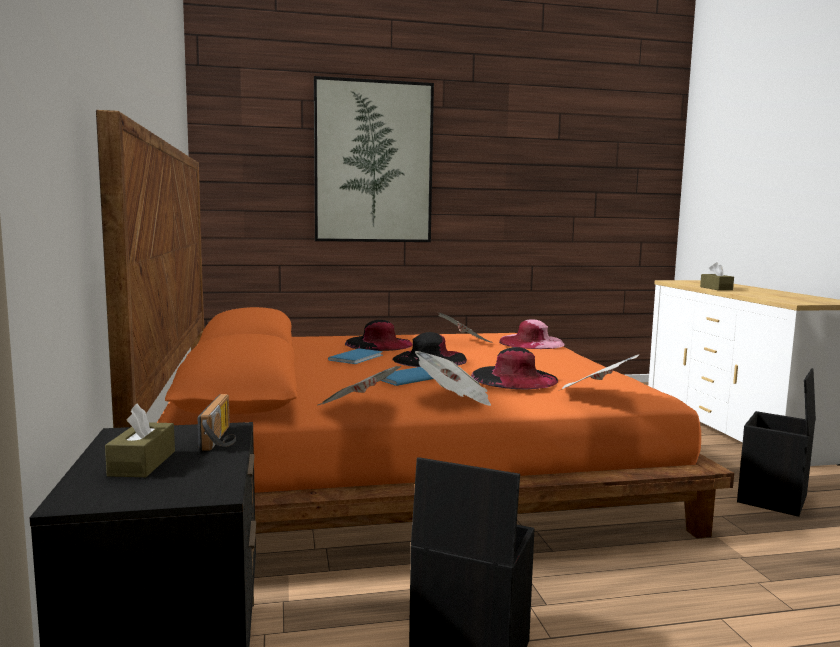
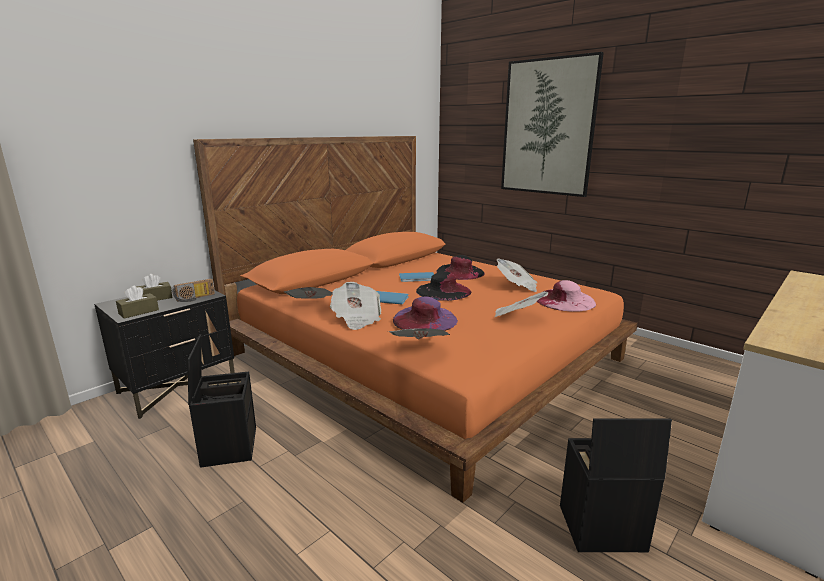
camera: 55 degrees right, 10 degrees up
(514, 378) = (424, 319): black hat -> purple hat
(549, 360) = (517, 317): none -> newspaper
(716, 288) = (794, 297): brown tissue box -> brown tissue box (139, 312)

